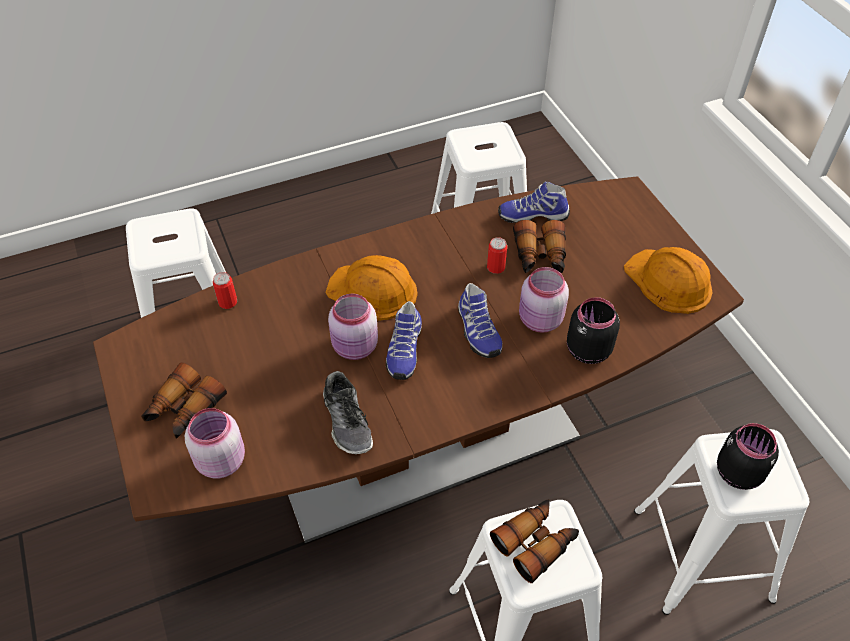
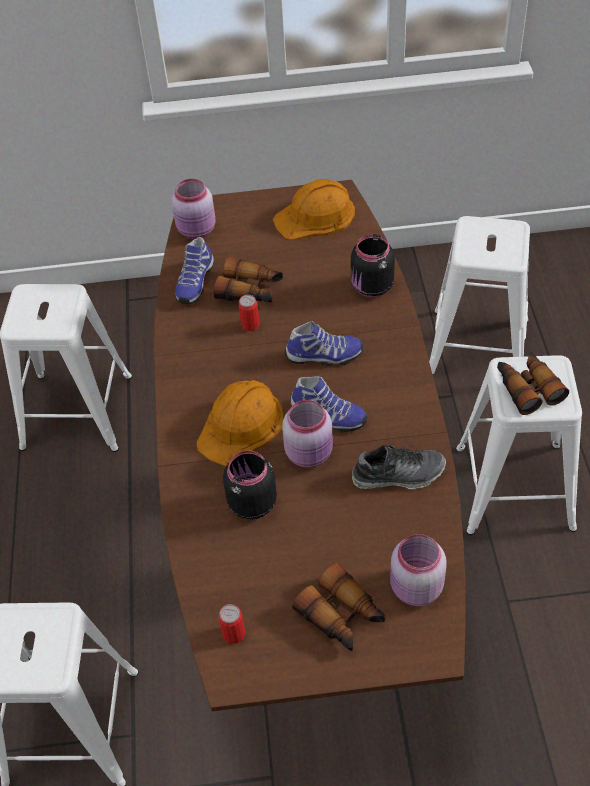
camera: 70 degrees left, 0 degrees up
(228, 302) = (204, 559): can -> can (234, 633)
(539, 321) = (327, 310): pink jar -> pink jar (197, 230)
(737, 471) = (491, 250): black jar -> black jar (251, 504)

